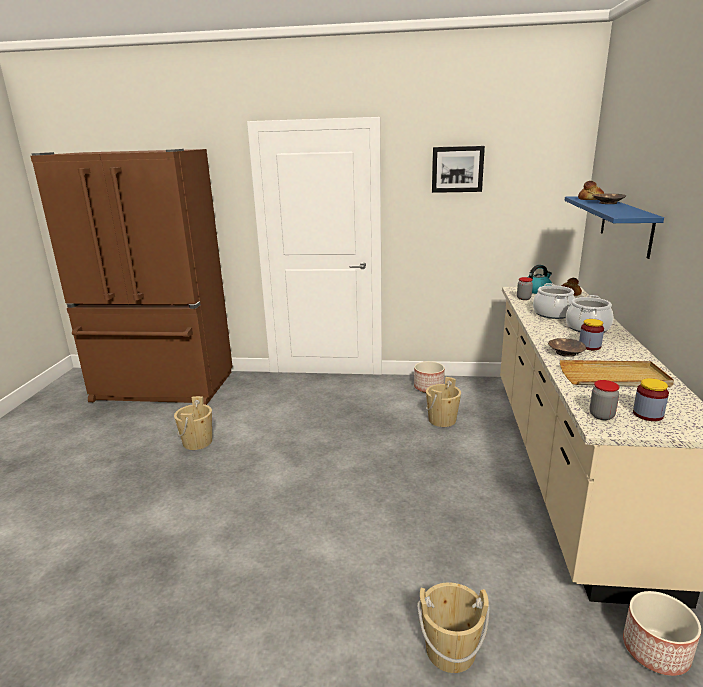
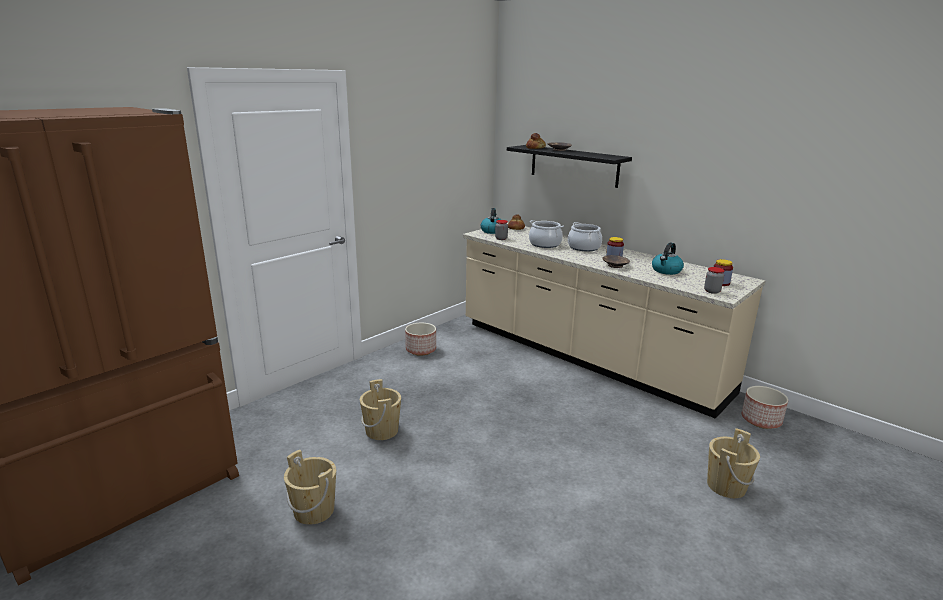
camera: 55 degrees left, 0 degrees up
(442, 420) = (477, 368): beige bucket -> beige bucket (382, 431)
(457, 169) = (412, 126): picture -> none
(614, 378) = (666, 271): beige tray -> kettle
(626, 225) = (574, 165): blue shelf -> black shelf

